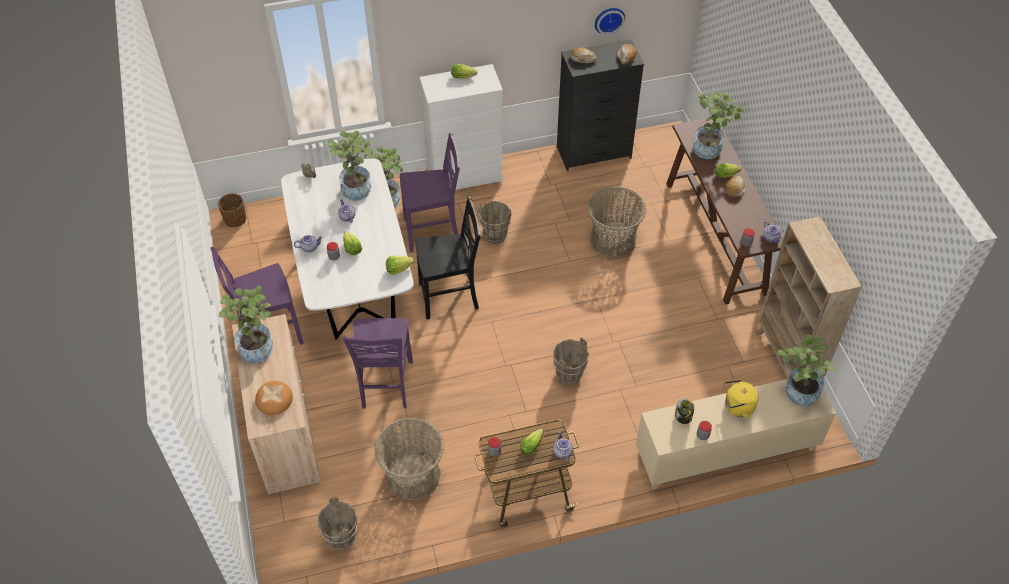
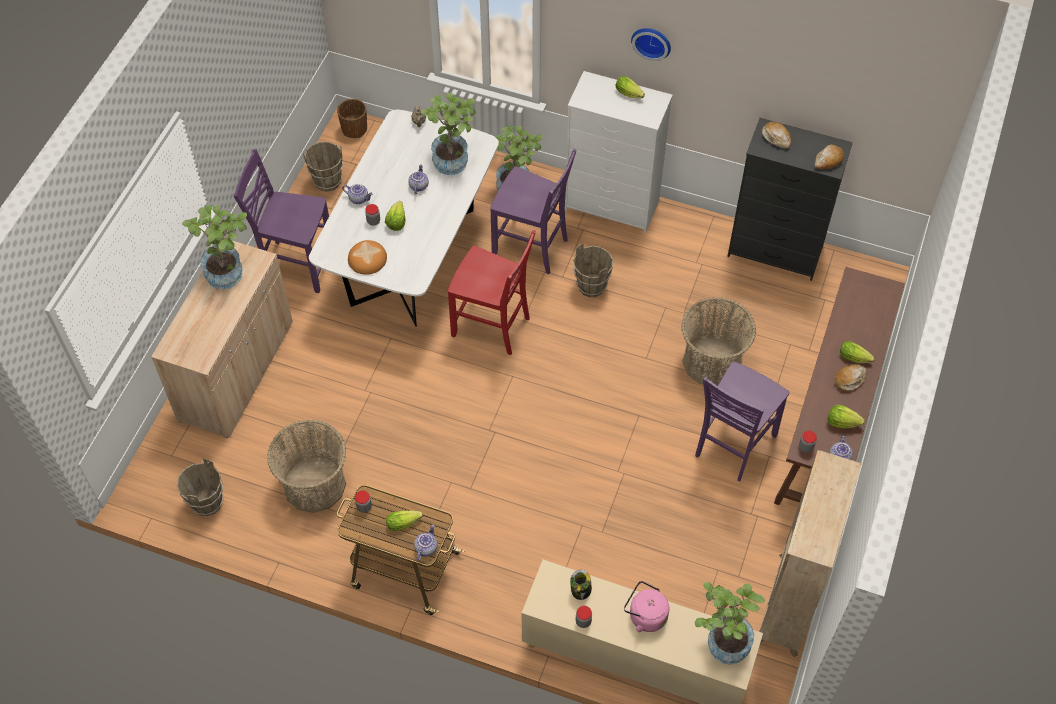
camera: 35 degrees right, 5 degrees up
(274, 399) = (201, 332): bread -> bread (367, 259)
(385, 385) = (360, 380): purple chair -> purple chair (733, 445)
(398, 269) = (423, 268): lettuce -> lettuce (842, 422)
(450, 297) = (492, 327): black chair -> red chair
(568, 374) = (543, 477): brown bucket -> brown bucket (327, 181)
(609, 19) = (828, 106): wall clock -> wall clock (652, 41)
(710, 148) = (865, 317): potted plant -> none
(737, 407) = (645, 615): yellow kettle -> pink kettle

